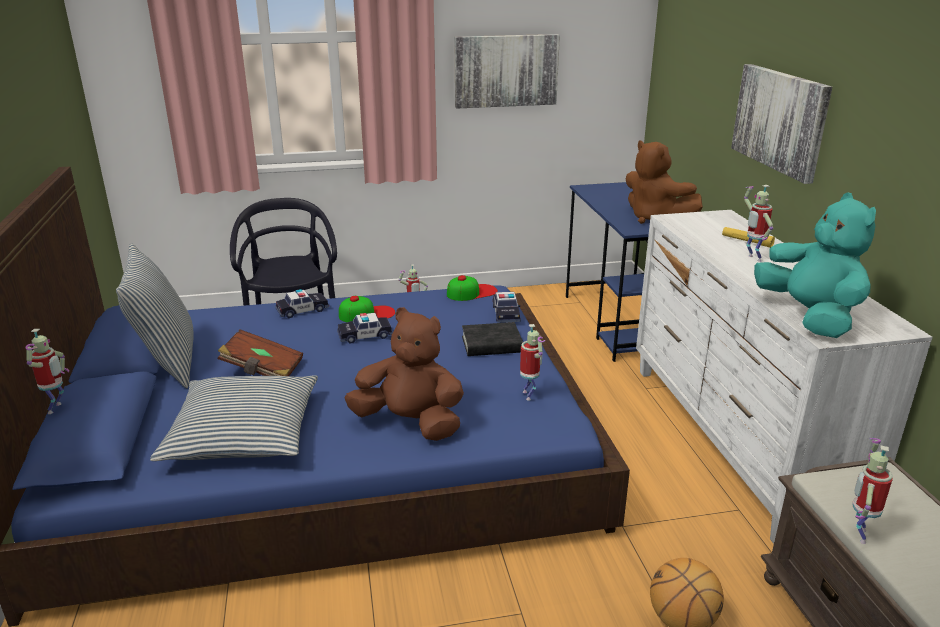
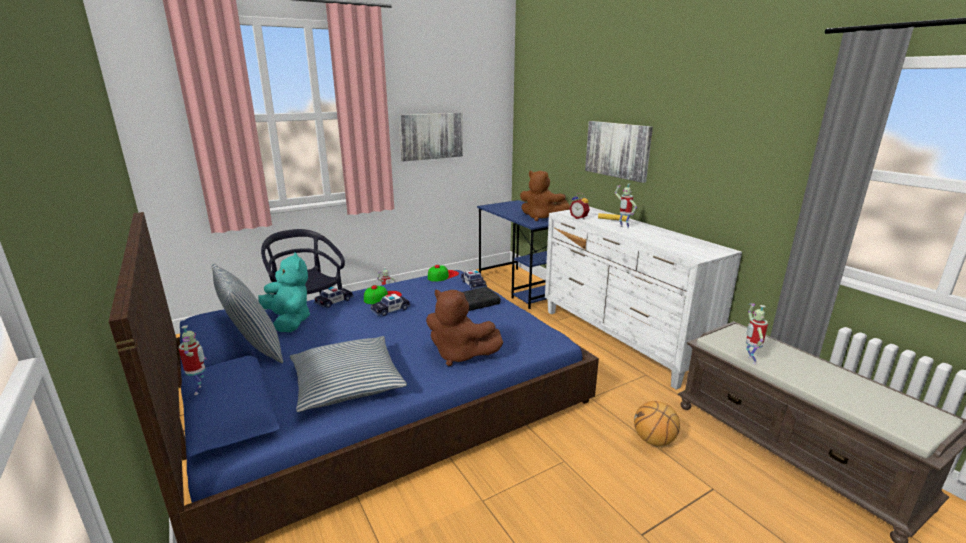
camera: 20 degrees left, 5 degrees down
(262, 370) = (332, 342): brown book -> none
(410, 423) = (460, 355): brown plush toy -> brown plush toy turned 150 degrees counterclockwise
(529, 395) = (522, 326): toy robot -> none
(692, 230) = (579, 218): none -> alarm clock
(809, 317) = (678, 250): turquoise plush toy -> turquoise plush toy (289, 321)

